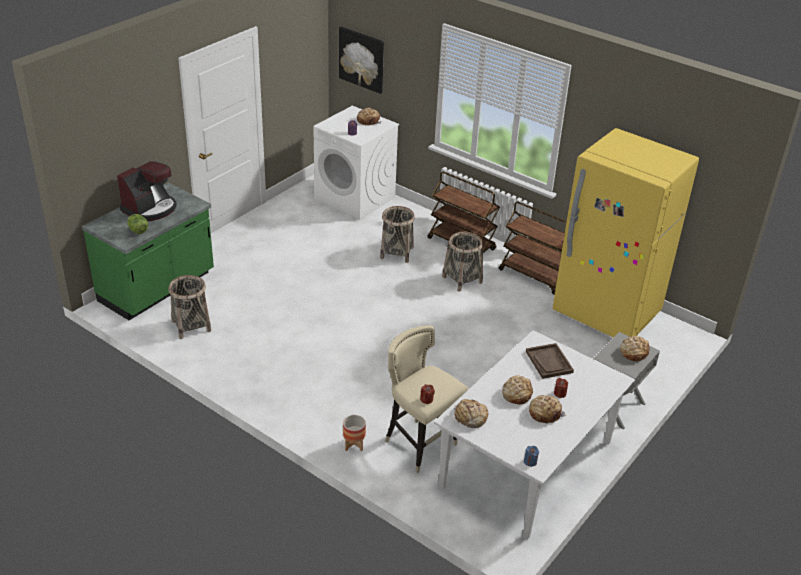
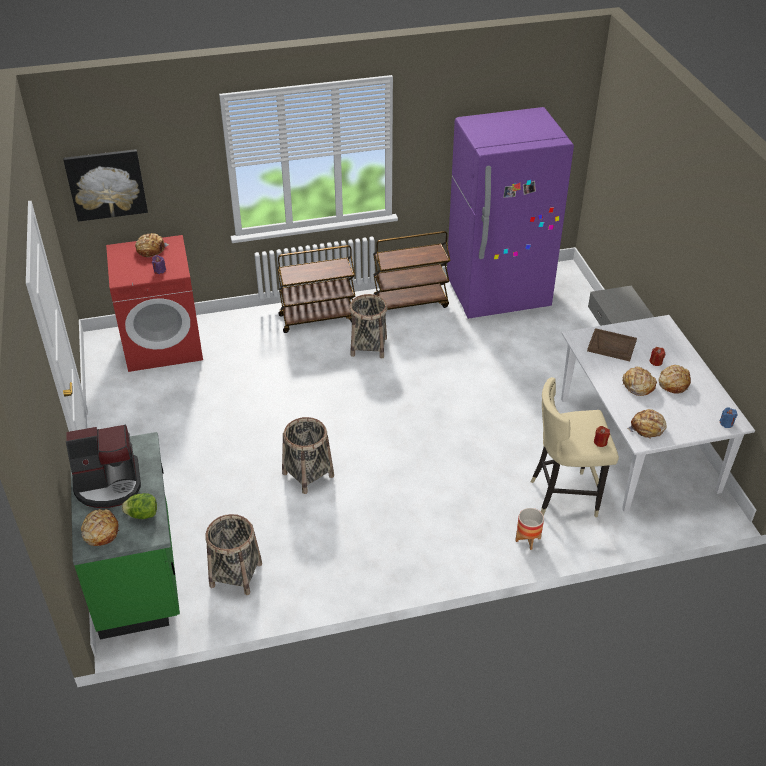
camera: 50 degrees left, 5 degrees up
(150, 208) = (108, 484): coffee machine -> coffee machine turned 90 degrees clockwise
(355, 198) = (163, 344): white washing machine -> red washing machine
(396, 252) = (283, 364): basket -> basket (308, 474)
(606, 313) = (498, 295): yellow fridge -> purple fridge
(633, 352) = (622, 299): bread -> bread (100, 532)

